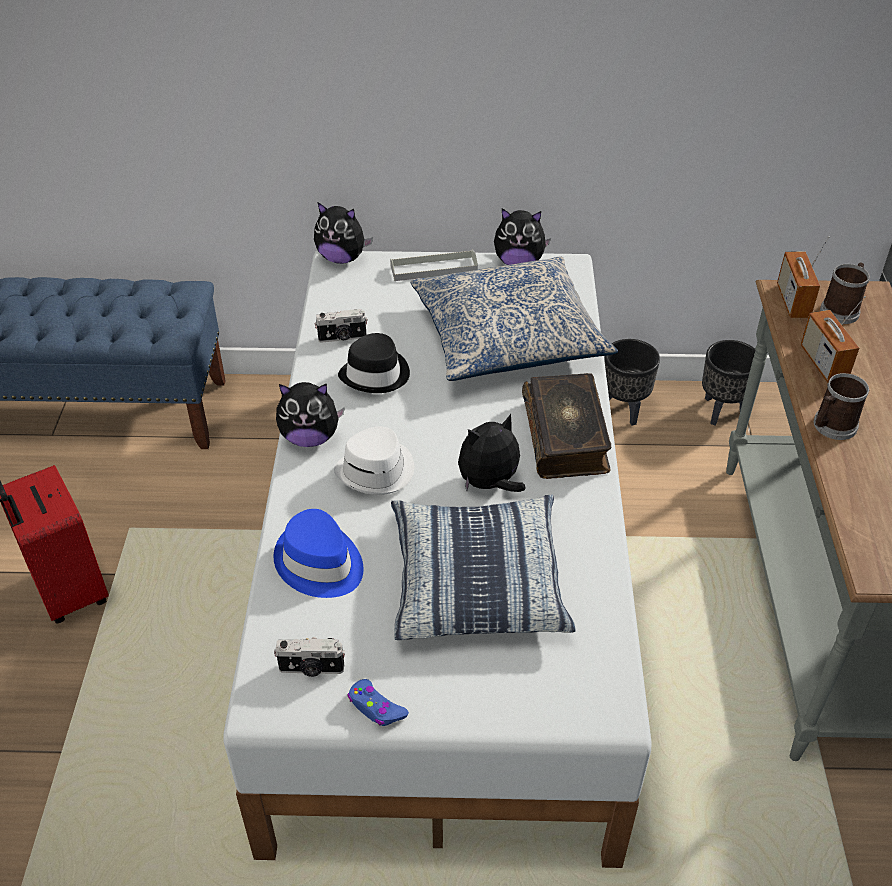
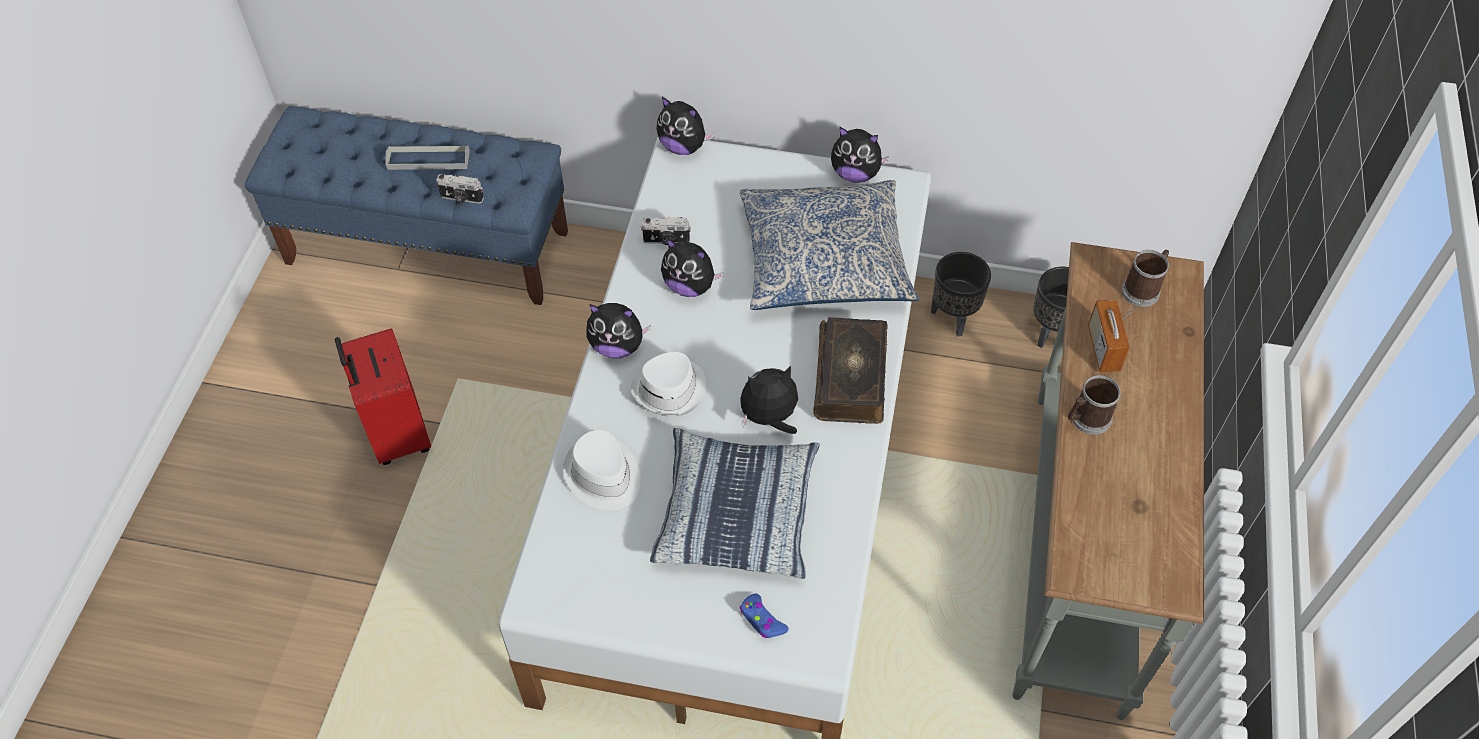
camera: 10 degrees right, 10 degrees up
(311, 669) = (579, 573): camera -> camera (461, 198)
(319, 564) = (603, 476): blue hat -> white hat
(376, 374) = (690, 286): black hat -> plush toy
(376, 708) = (625, 617): blue game controller -> blue game controller (762, 620)
(433, 268) = (770, 171): grey tray -> grey tray (428, 160)
(793, 301) = (1098, 273): radio -> none

